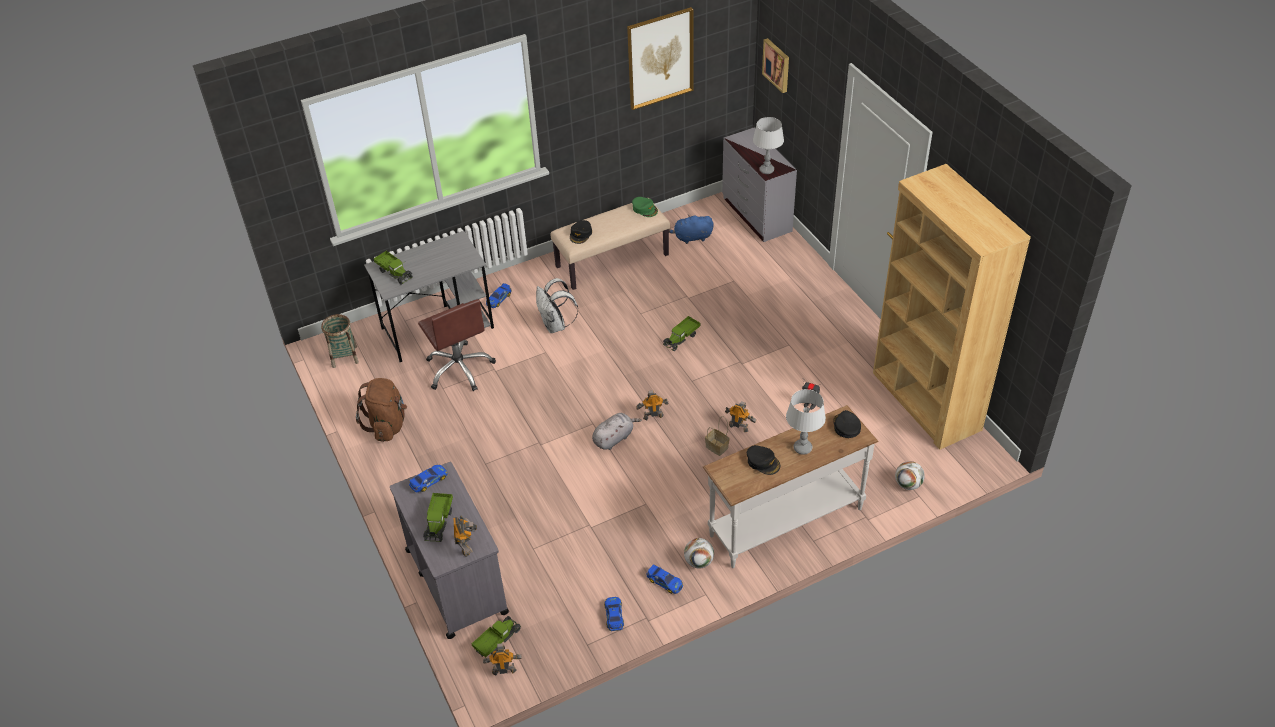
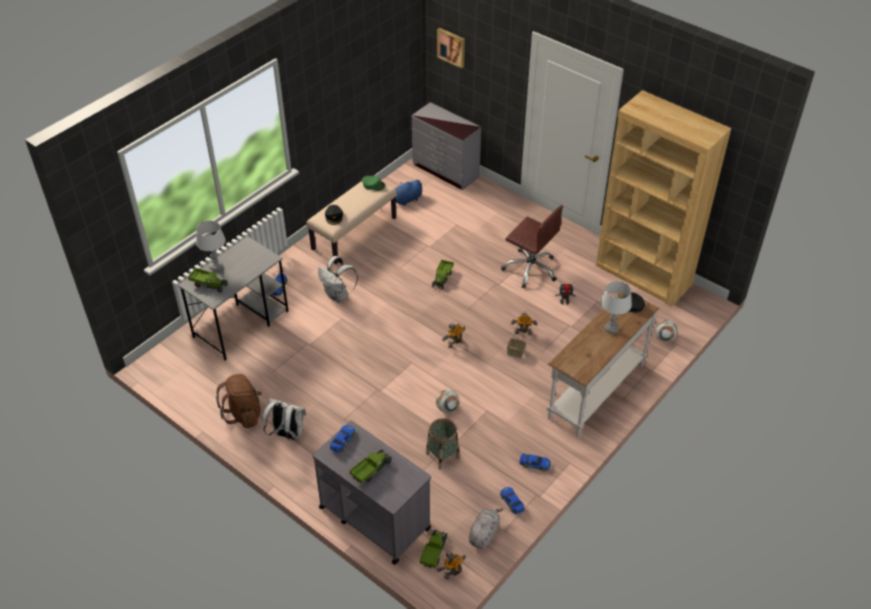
camera: 25 degrees left, 0 degrees up
(344, 356) = (173, 369): basket -> basket (442, 455)
(418, 460) = (287, 434): none -> white backpack
(439, 522) = (371, 470): toy truck -> toy truck turned 120 degrees counterclockwise
(460, 368) = (279, 351): brown office chair -> brown office chair (530, 269)
(467, 546) = (405, 481): toy robot -> none
(614, 438) = (435, 369): grey plush toy -> grey plush toy (484, 533)
(660, 58) = (366, 59): picture -> none
(698, 561) = (551, 441): football -> football (447, 408)
(763, 462) = (590, 347): black cap -> none
(766, 170) = (459, 132): grey table lamp -> grey table lamp (216, 267)

